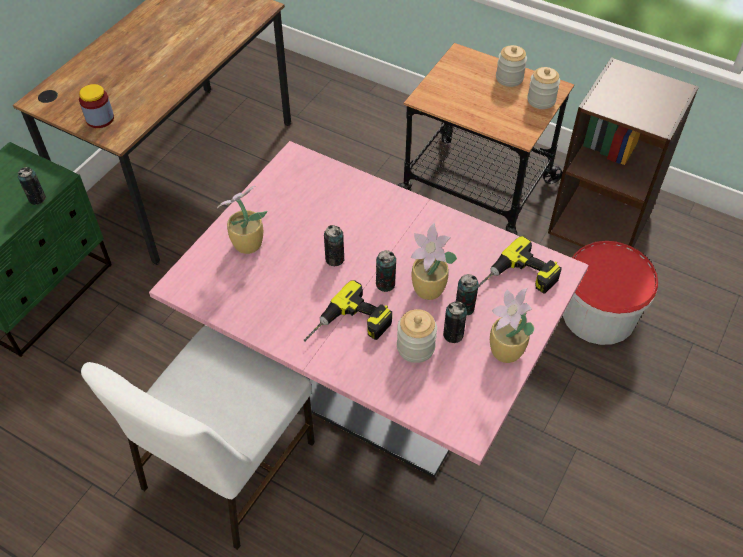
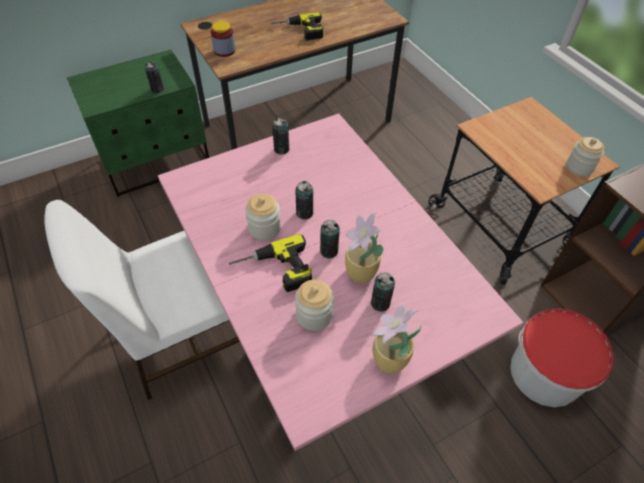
camera: 30 degrees right, 0 degrees up
(246, 244) = (249, 173): potted plant -> none
(453, 335) = (353, 321): can -> can (281, 149)
(509, 78) = (561, 139): jar -> jar (264, 228)
(517, 280) = (445, 303): power drill -> power drill (299, 31)

